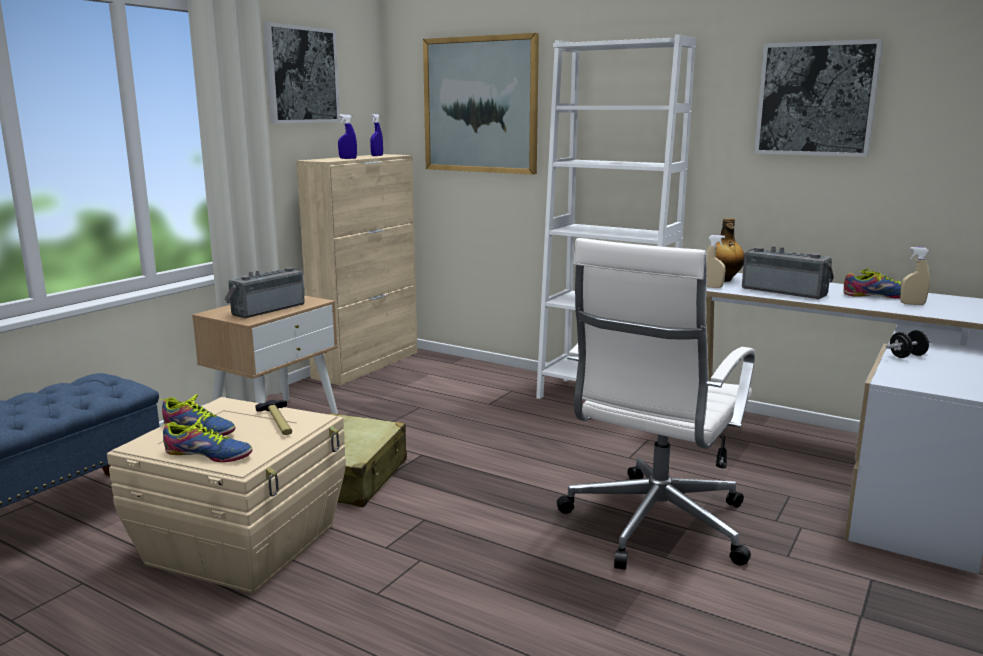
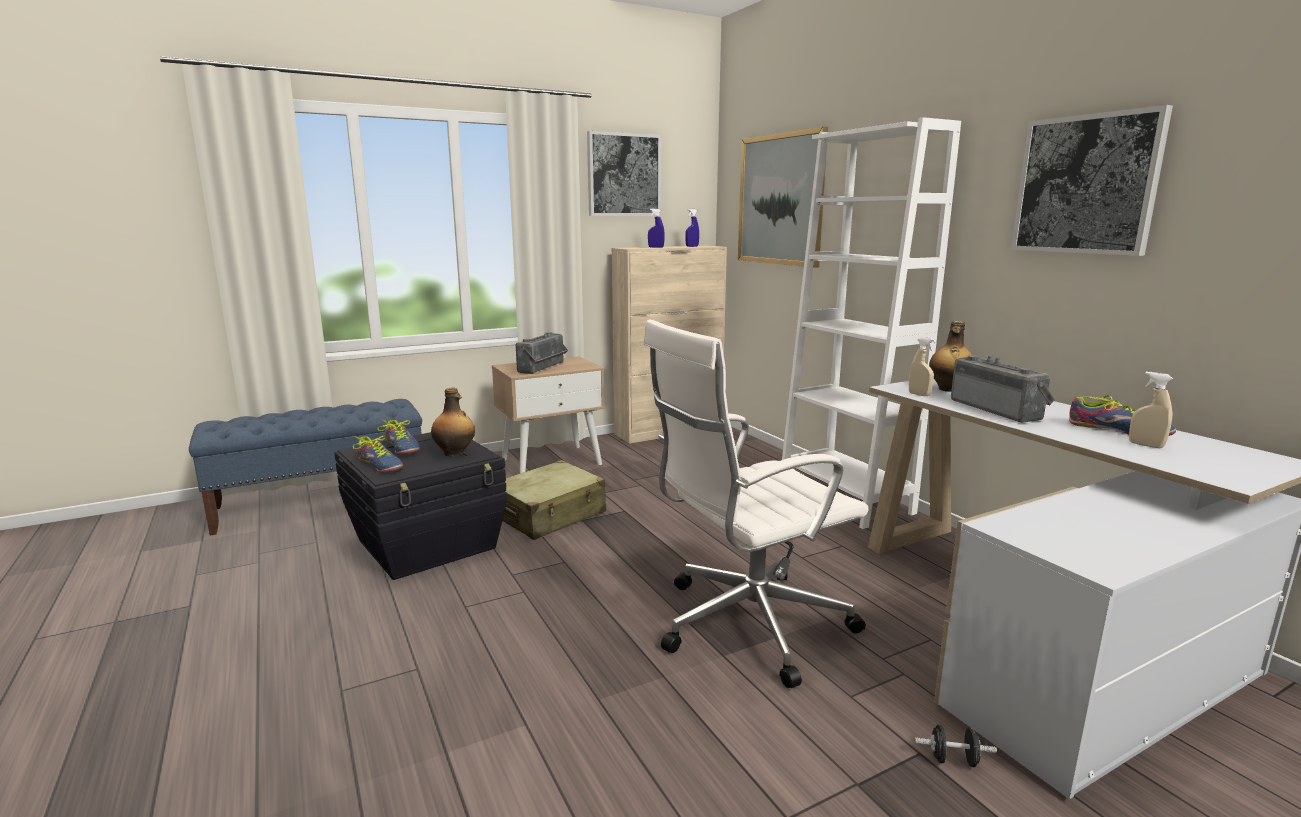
camera: 30 degrees right, 0 degrees up
(244, 544) = (428, 544): beige storage box -> black storage box
(266, 309) = (544, 368): radio -> radio turned 135 degrees clockwise
(279, 423) = (455, 453): hammer -> bottle
(907, 356) = (1075, 505): black dumbbell -> black dumbbell (953, 760)

